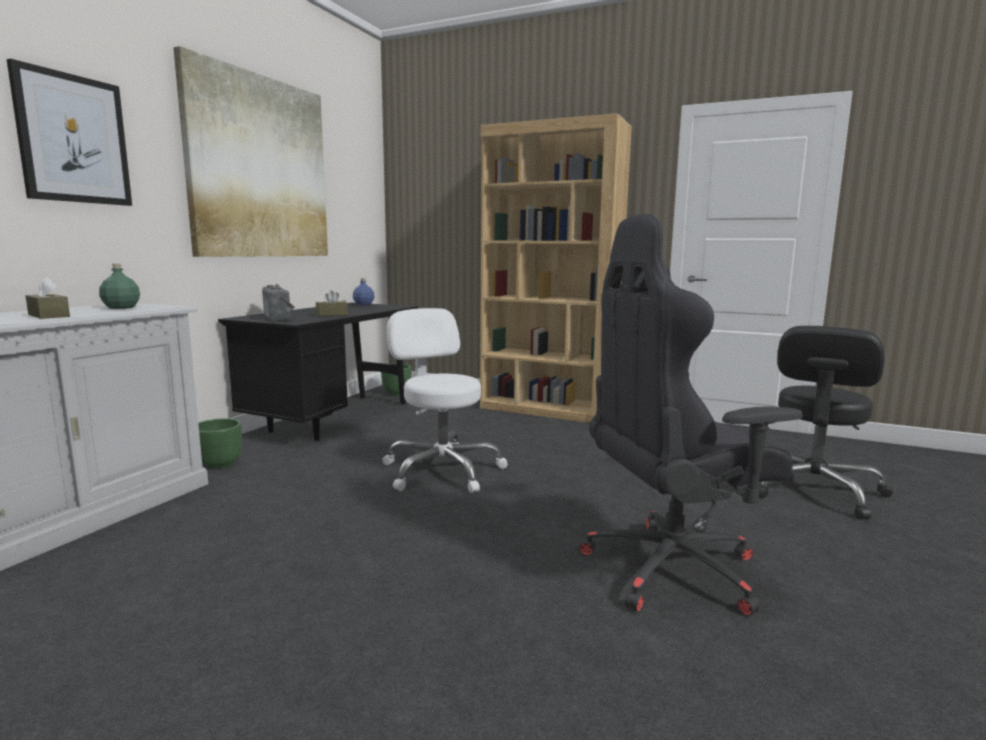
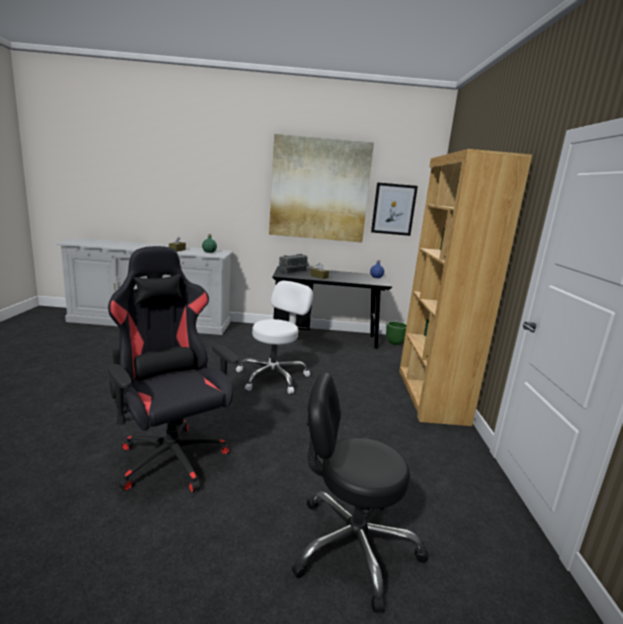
camera: 65 degrees right, 5 degrees up
(73, 139) = (221, 182): picture -> picture (393, 209)
(219, 464) = (243, 331): green planter -> none

